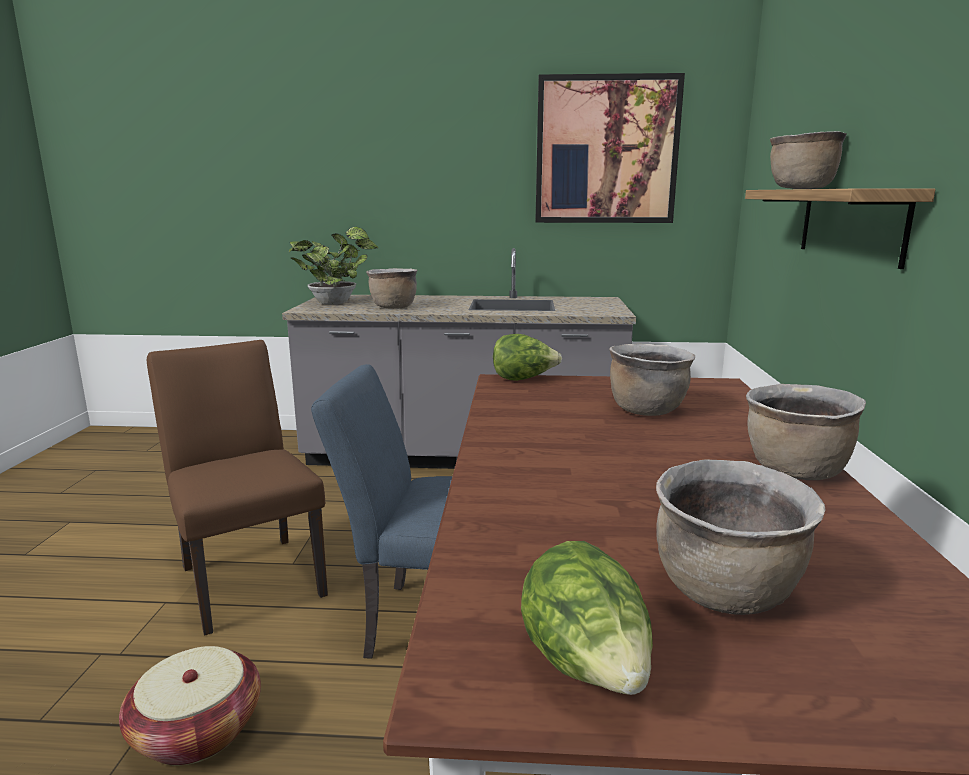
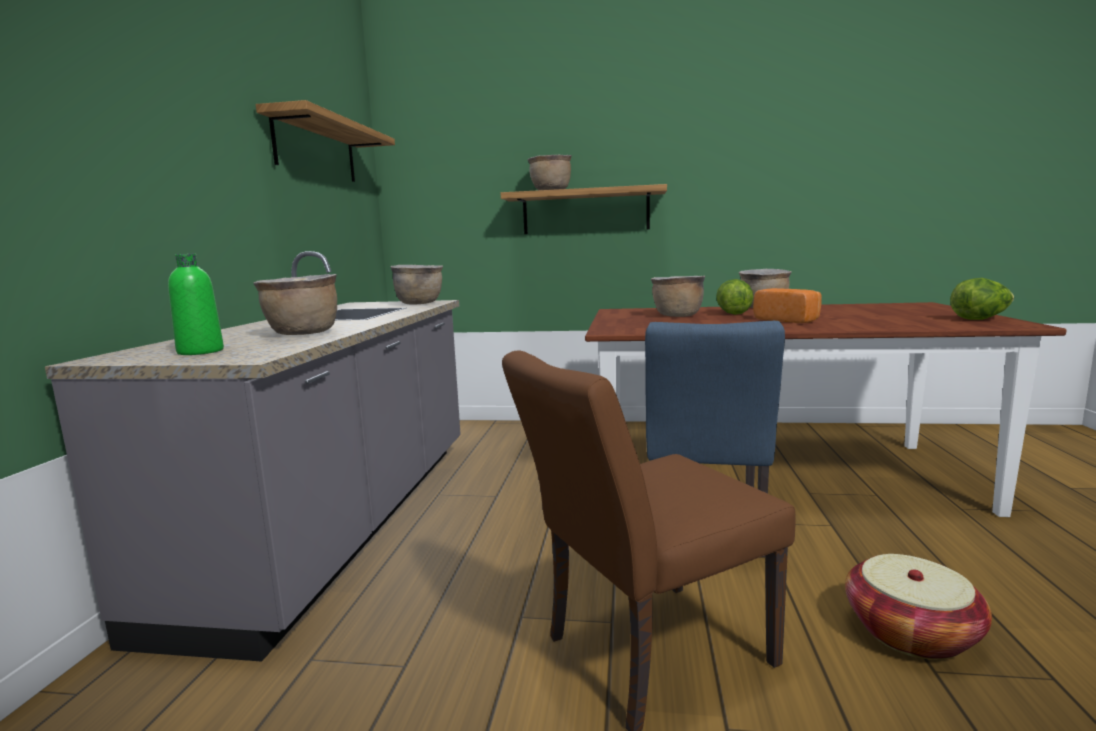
camera: 85 degrees left, 5 degrees down
(337, 302) = (200, 351): potted plant -> green bottle
(523, 379) = (605, 328): lettuce -> lettuce (733, 313)
(588, 466) = (788, 320): none -> bread
(606, 150) = (316, 150): picture -> shelf
(726, 593) = (900, 313): brown cooking pot -> brown cooking pot (419, 303)

